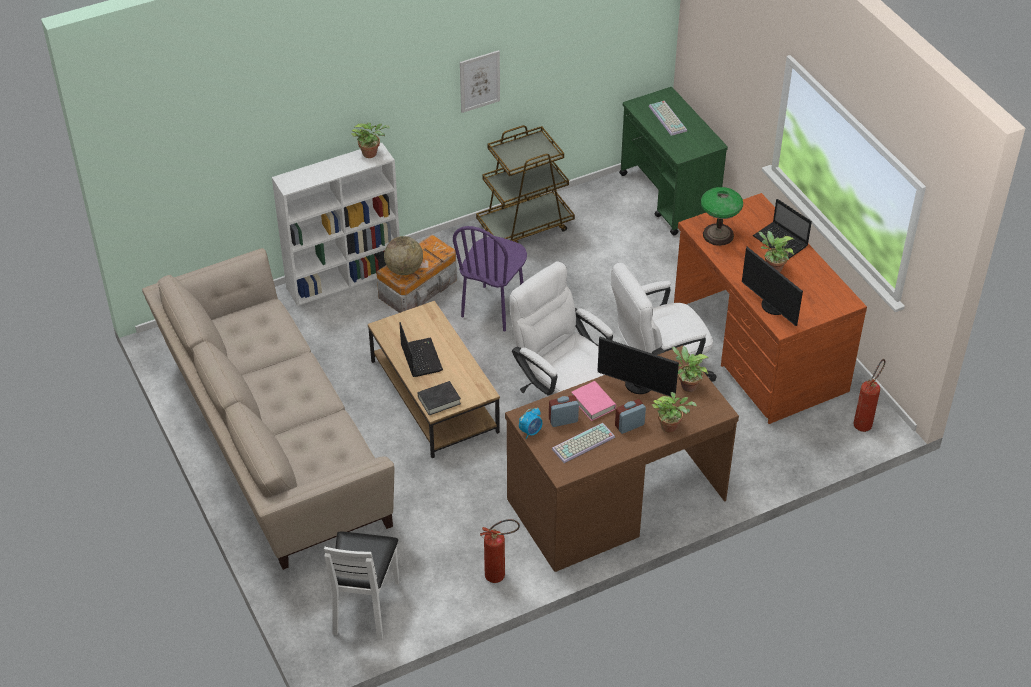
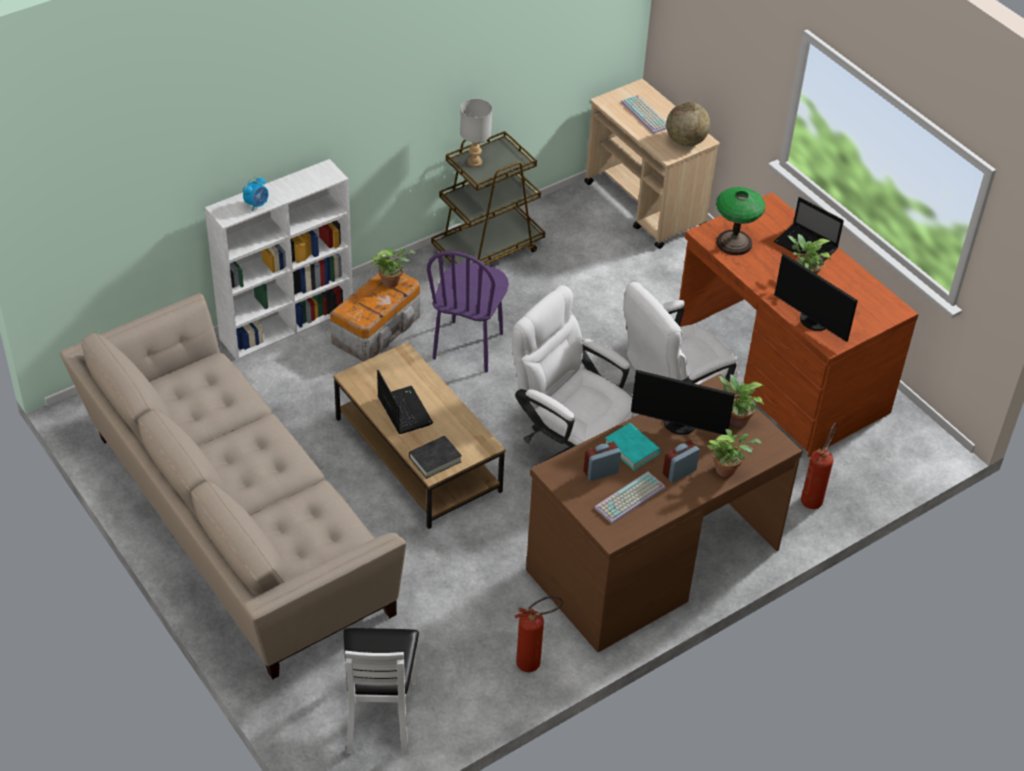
camera: 10 degrees left, 0 degrees up
(371, 153) = (319, 172): potted plant -> potted plant (392, 282)
(404, 269) = (363, 308): globe -> globe (685, 141)
(479, 81) = (437, 81): picture -> none
(511, 151) = (474, 162): none -> grey table lamp
(531, 432) = (565, 489): alarm clock -> alarm clock (257, 204)
(593, 403) = (631, 449): pink book -> turquoise book
(669, 197) = (645, 205): green cart -> beige cart
(865, 422) = (915, 446): fire extinguisher -> fire extinguisher (813, 497)

